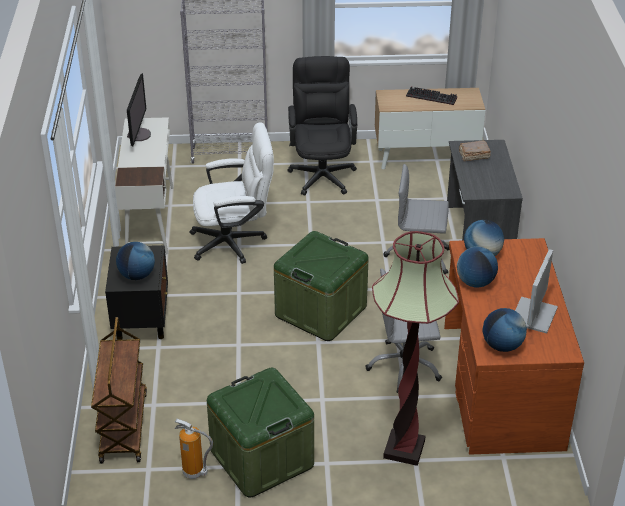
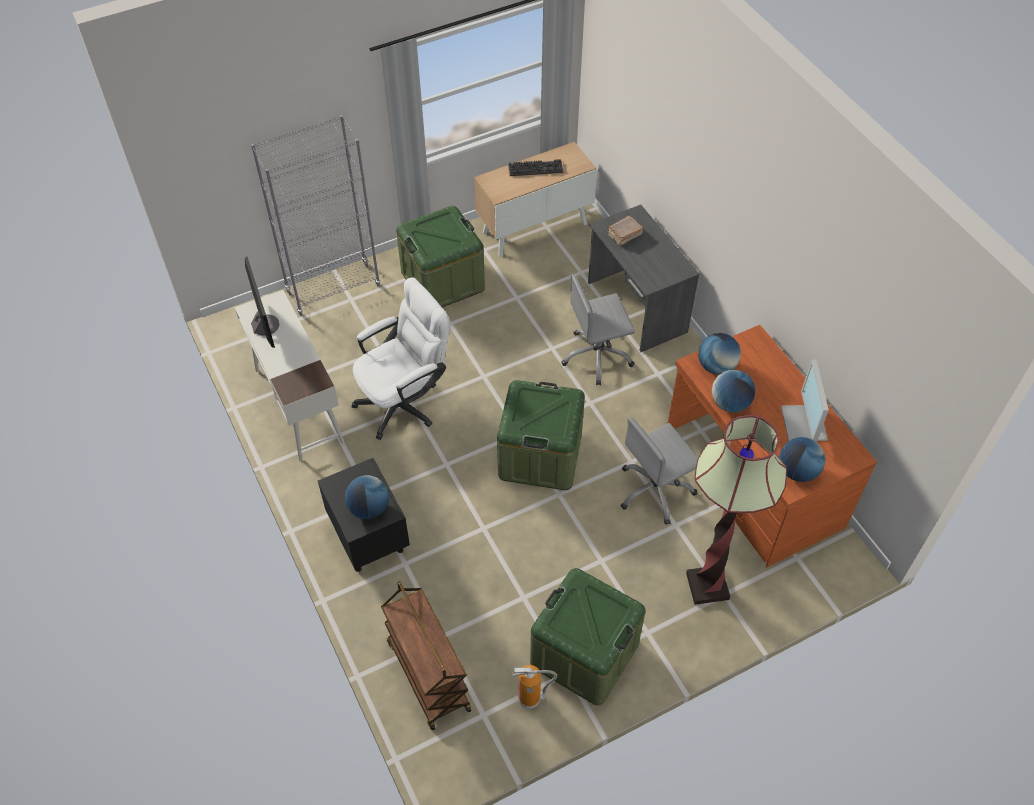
camera: 25 degrees left, 15 degrees up
(322, 172) = (442, 281): black office chair -> green storage box

